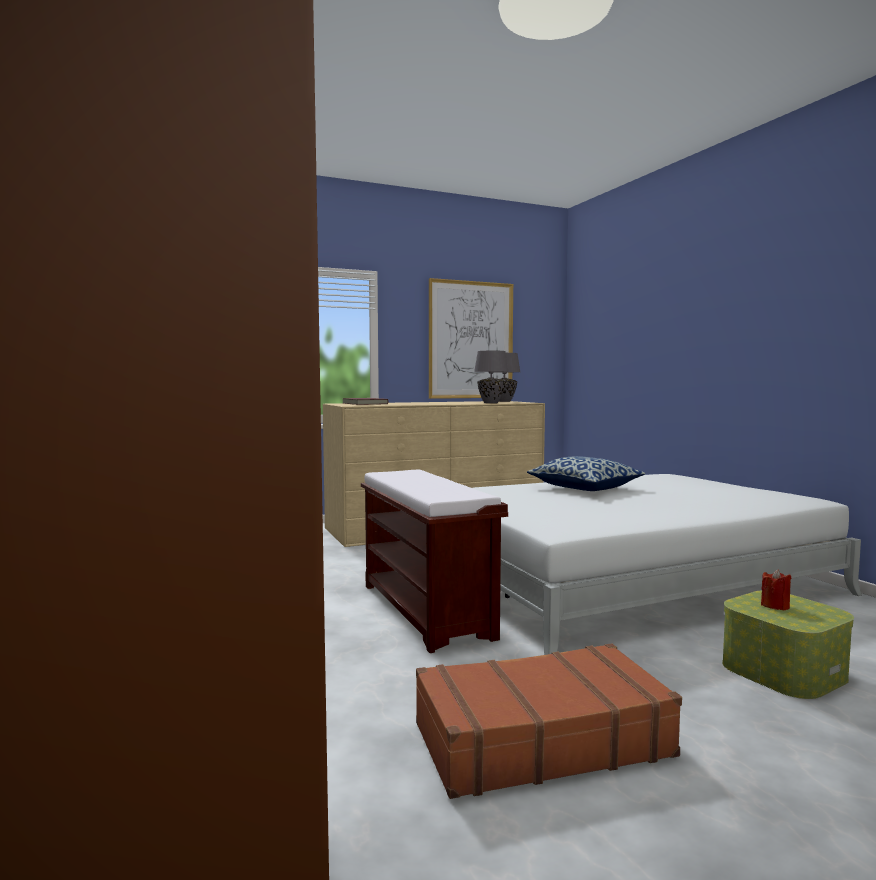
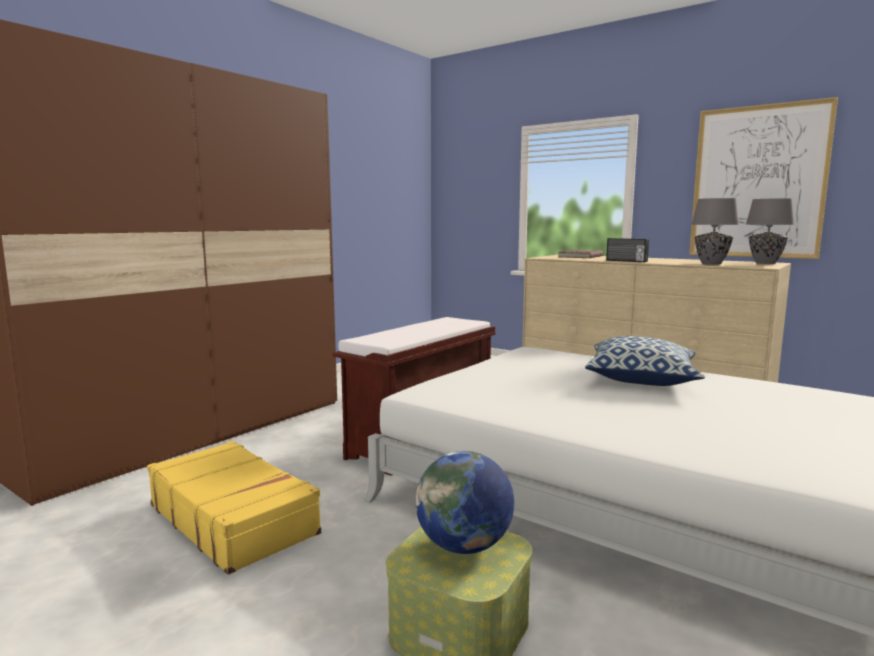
camera: 60 degrees right, 5 degrees up
(435, 404) = (626, 261): none -> radio
(540, 739) = (233, 519): brown suitcase -> yellow suitcase
(775, 606) = (464, 546): red candle -> globe

